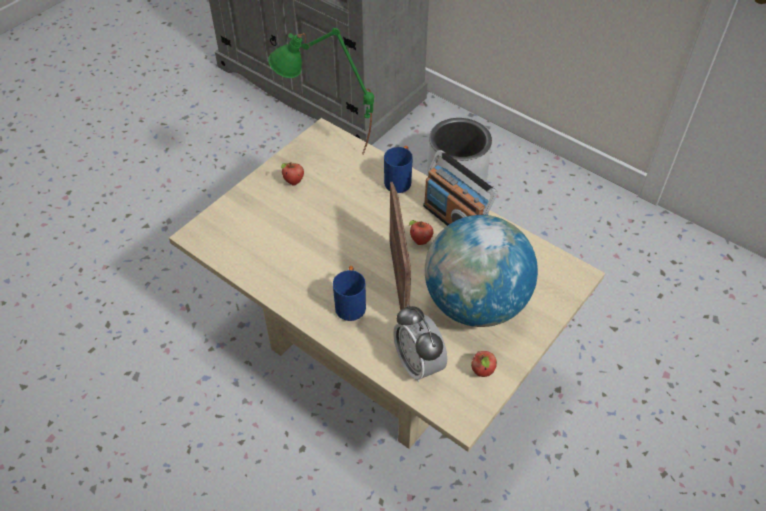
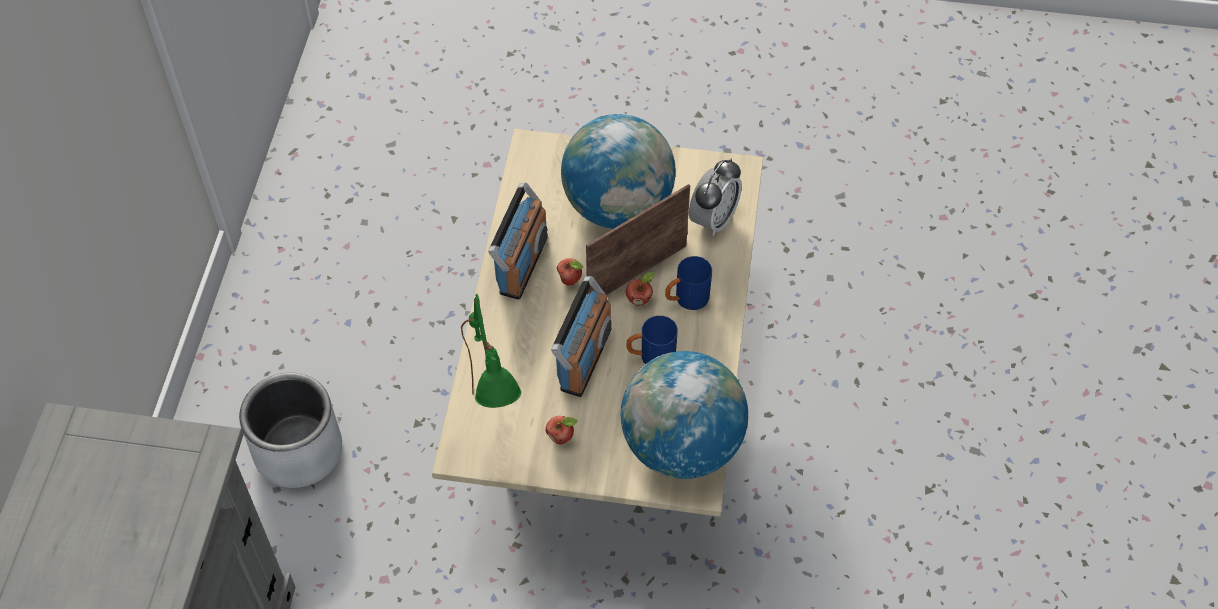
camera: 120 degrees left, 5 degrees up
(233, 240) = (681, 445): none -> globe
(345, 220) = (584, 359): none -> radio
(399, 180) = (493, 338): blue mug -> blue mug (651, 357)
(483, 373) = (688, 173): apple -> apple (640, 299)

